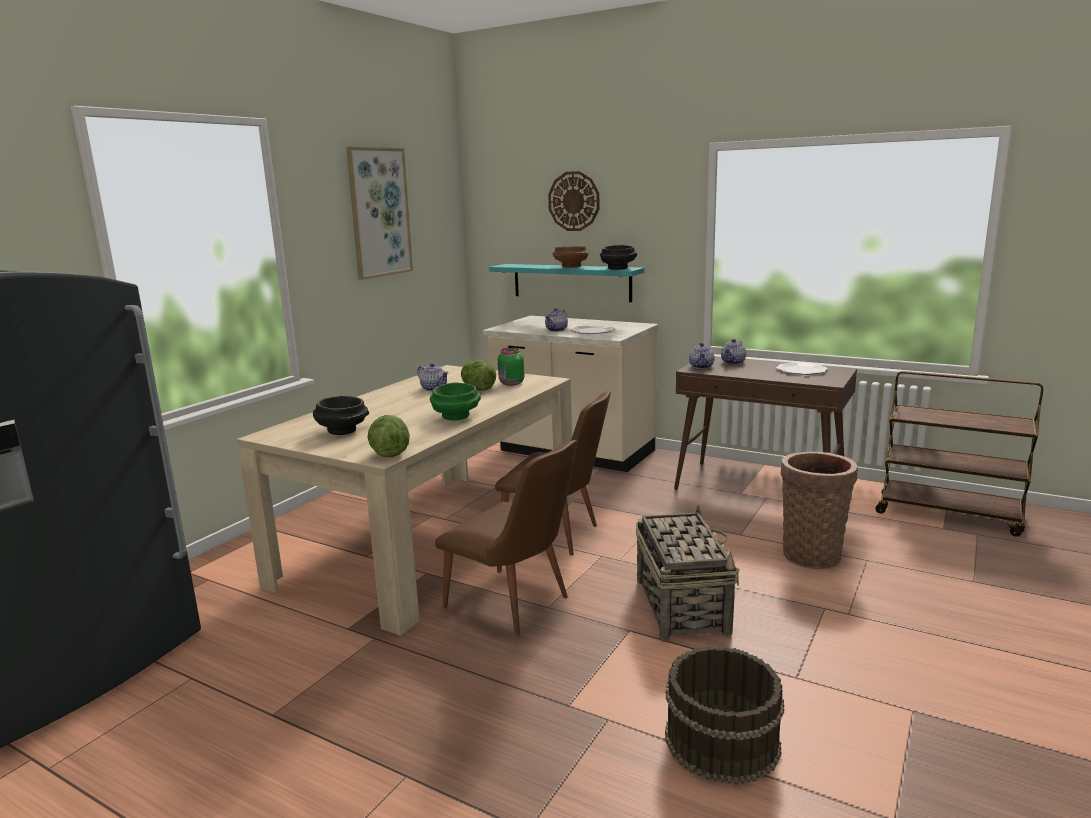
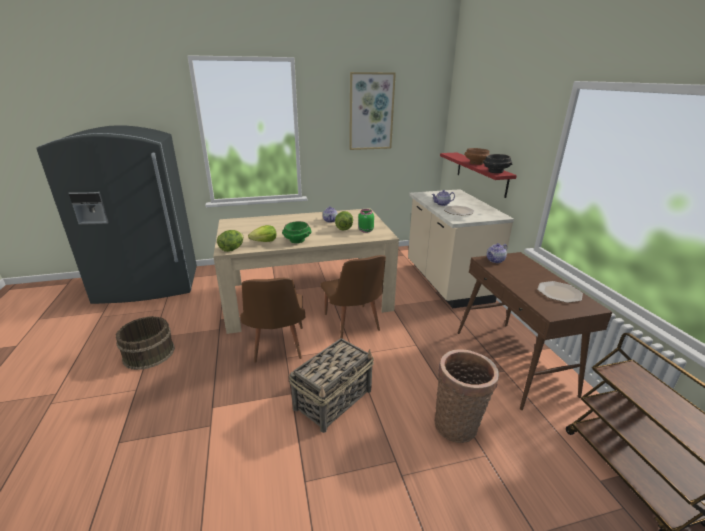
camera: 45 degrees right, 10 degrees up
(342, 431) = (249, 230): black bowl -> none
(412, 432) = (264, 241): none -> lettuce
(571, 282) = (481, 173): turquoise shelf -> red shelf
(574, 201) = (492, 117): wall clock -> none
(720, 741) = (220, 476): brown bucket -> brown bucket (149, 353)
(733, 362) = (525, 266): teapot -> none

